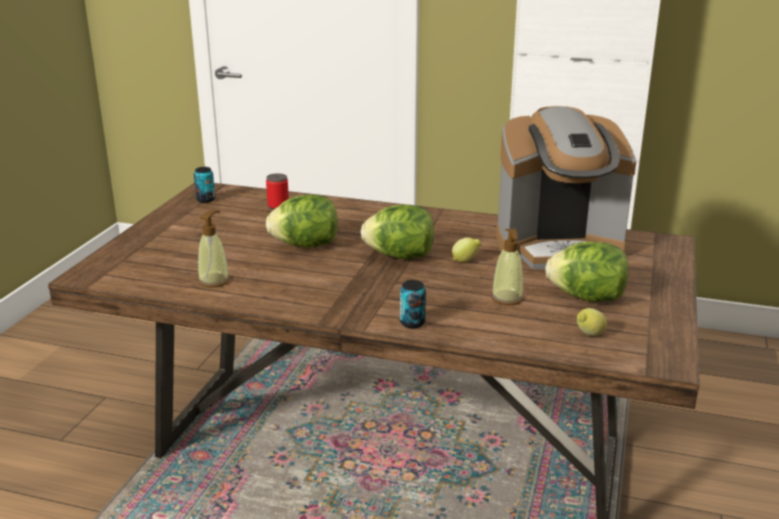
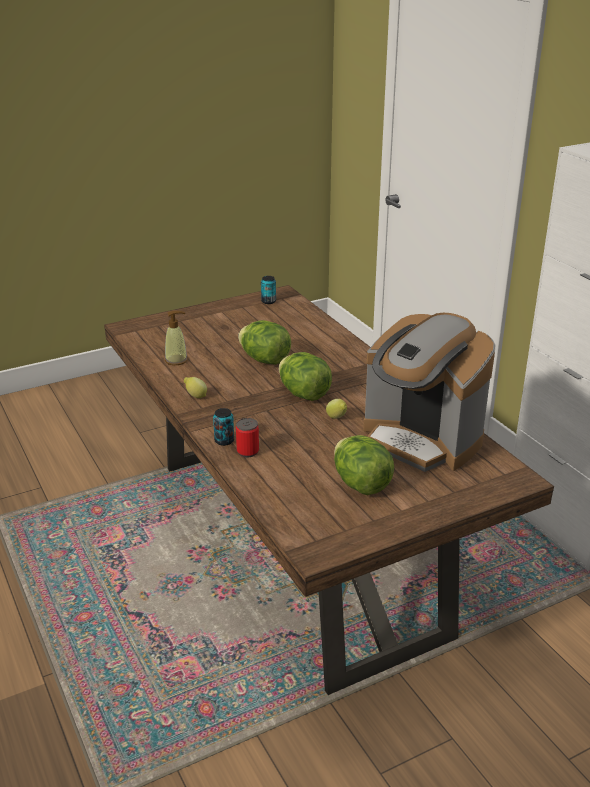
camera: 45 degrees right, 5 degrees up
(278, 207) = (300, 324): can -> can (247, 451)
(507, 298) = (308, 456): soap dispenser -> none
(589, 335) = (306, 507): lemon -> lemon (195, 396)

